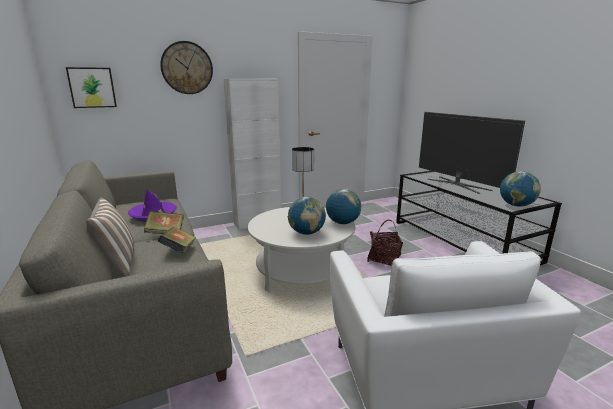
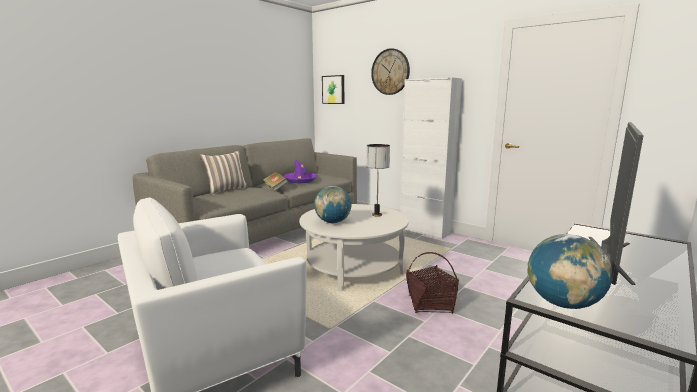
camera: 65 degrees right, 5 degrees down
(179, 250) = (251, 195): book -> none
(342, 223) = (374, 230): globe -> none

